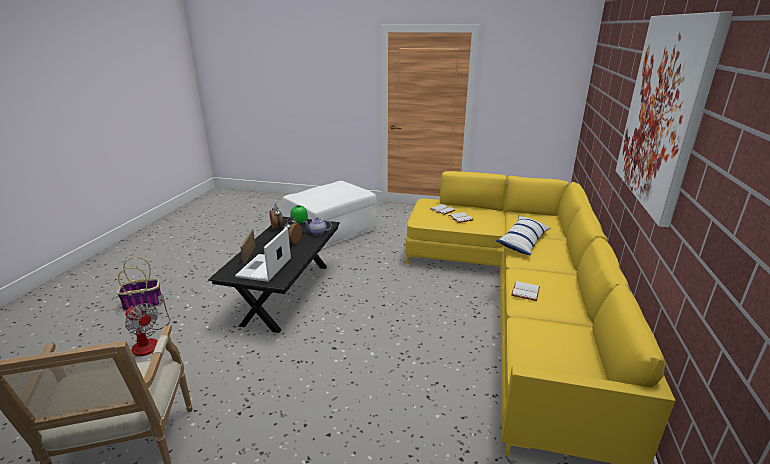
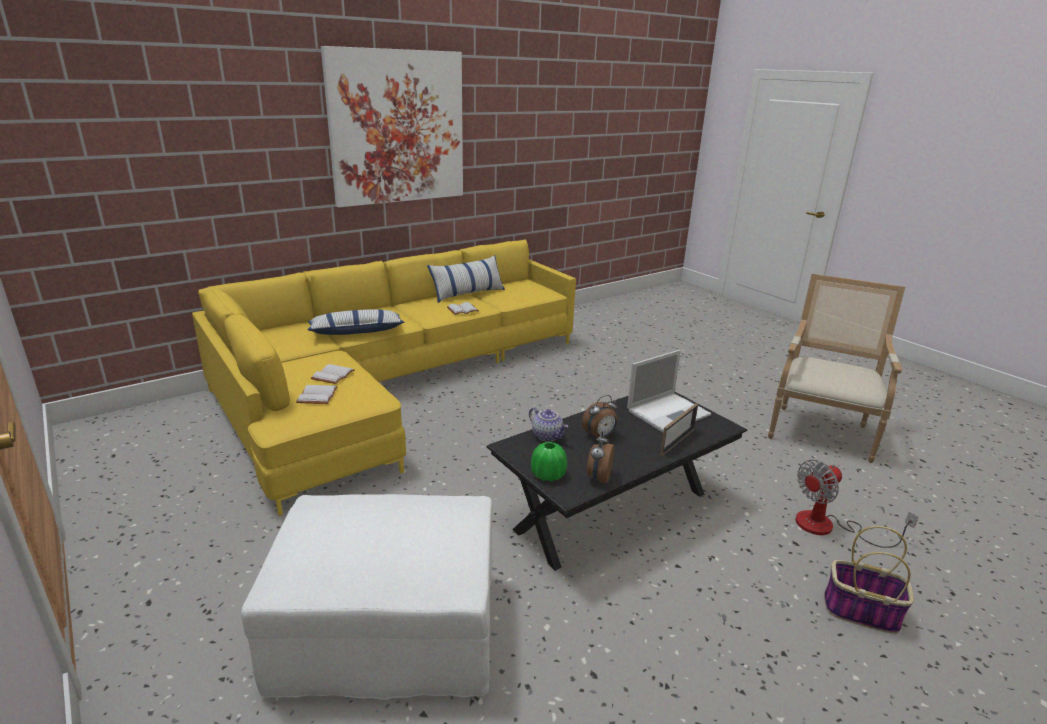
camera: 140 degrees left, 0 degrees up
(149, 341) = (828, 527): fan -> fan turned 105 degrees counterclockwise
(576, 317) = (467, 293): none -> pillow

